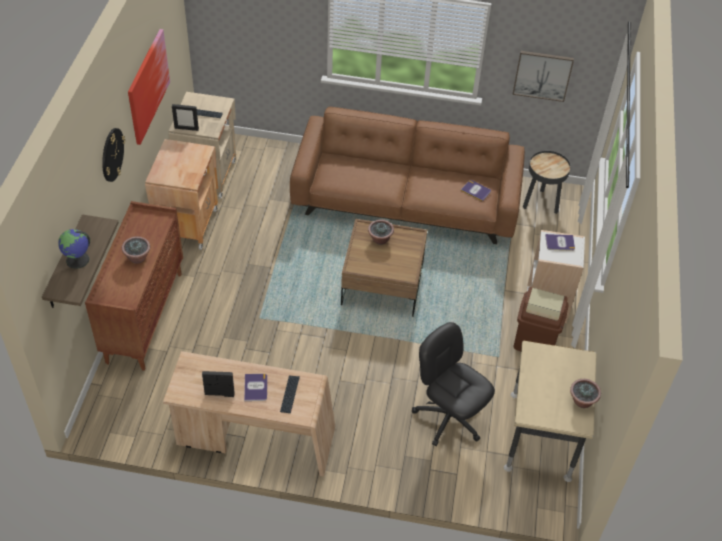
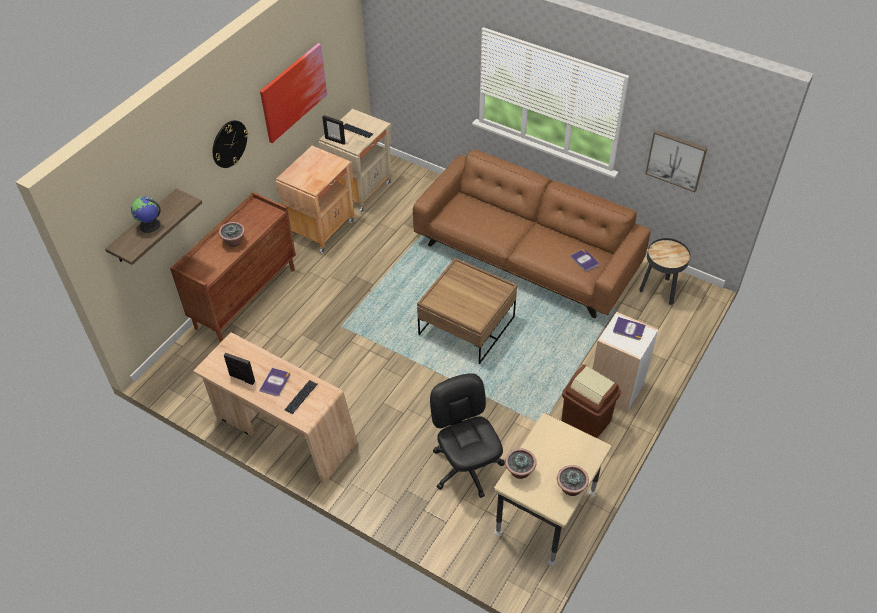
camera: 25 degrees right, 0 degrees up
(380, 239) = (468, 282): potted plant -> potted plant (519, 471)

